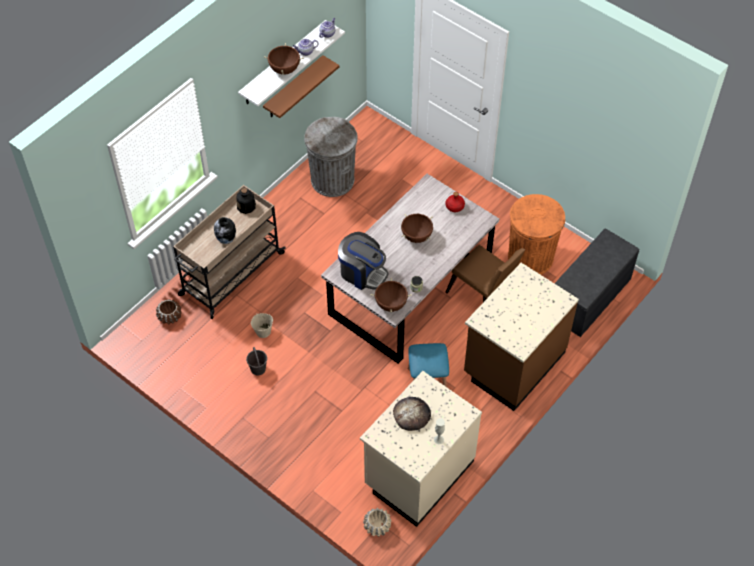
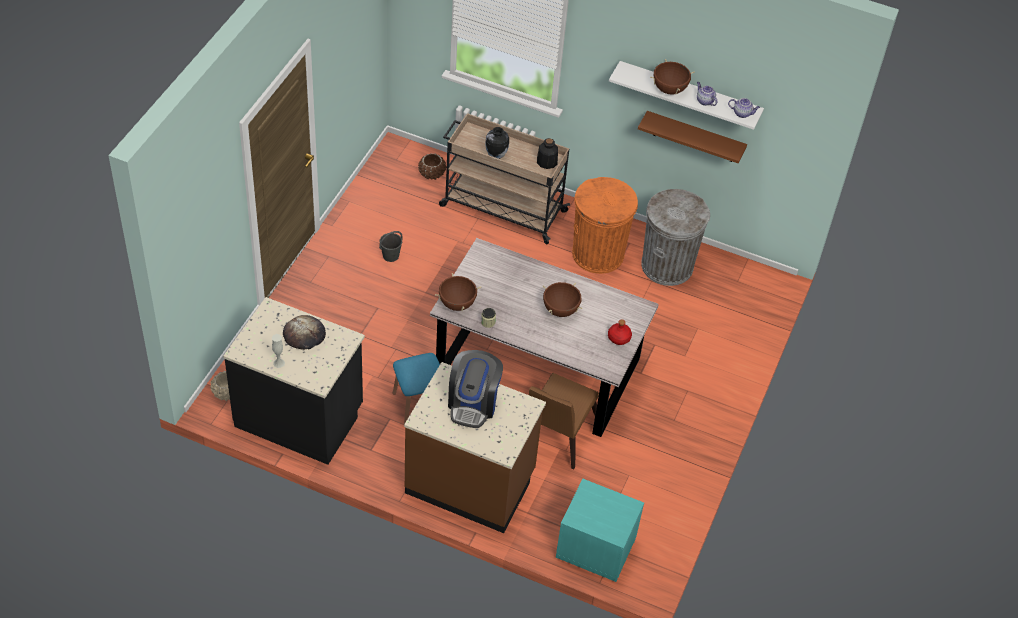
camera: 70 degrees right, 5 degrees down
(263, 331) = (439, 250): beige bucket -> none
(362, 273) = (491, 271): coffee machine -> coffee machine (473, 403)
(418, 473) = (300, 416): beige counter -> black counter
(530, 257) = (632, 476): orange trash can -> orange trash can (598, 254)
(589, 298) = (595, 548): grey bench -> turquoise nightstand

